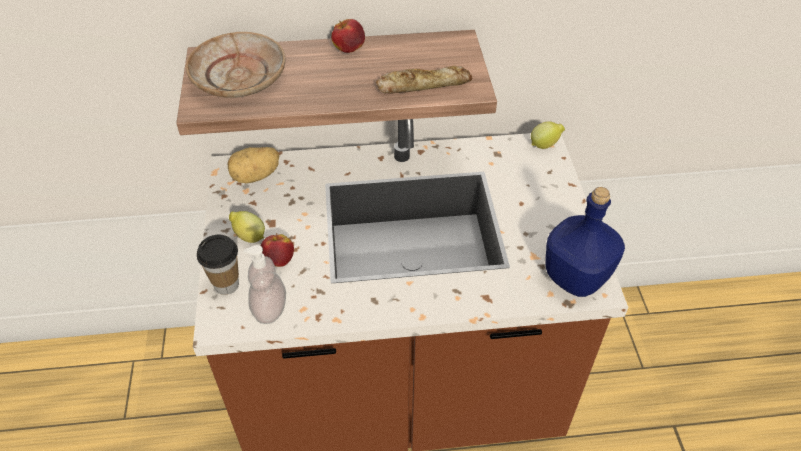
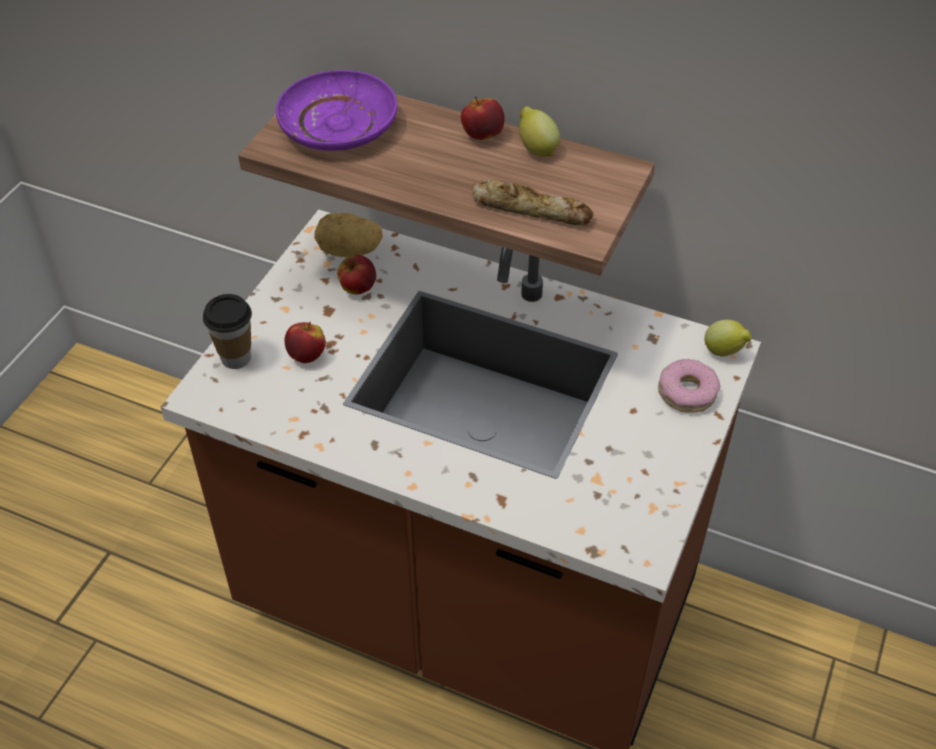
camera: 30 degrees right, 0 degrees up
(239, 76) = (339, 125): beige plate -> purple plate
(249, 236) = (294, 316): lemon -> lemon (536, 149)
(270, 309) = (260, 403): soap dispenser -> none
(281, 199) = (358, 288): none -> apple
(543, 178) = (687, 392): none -> donut
(575, 278) = (626, 527): blue bottle -> none

